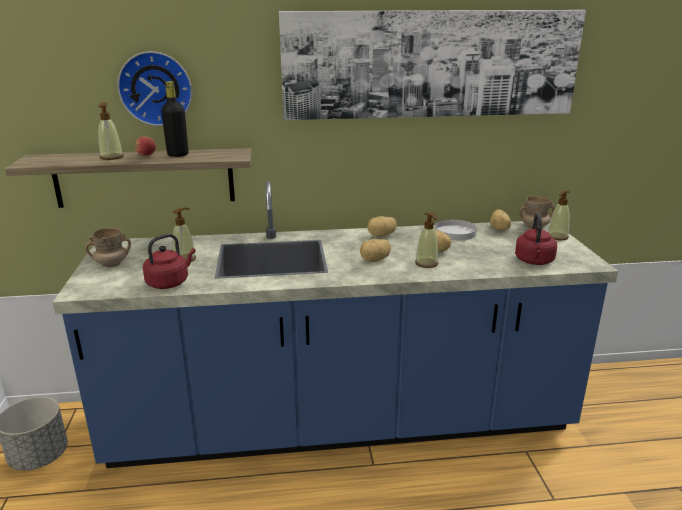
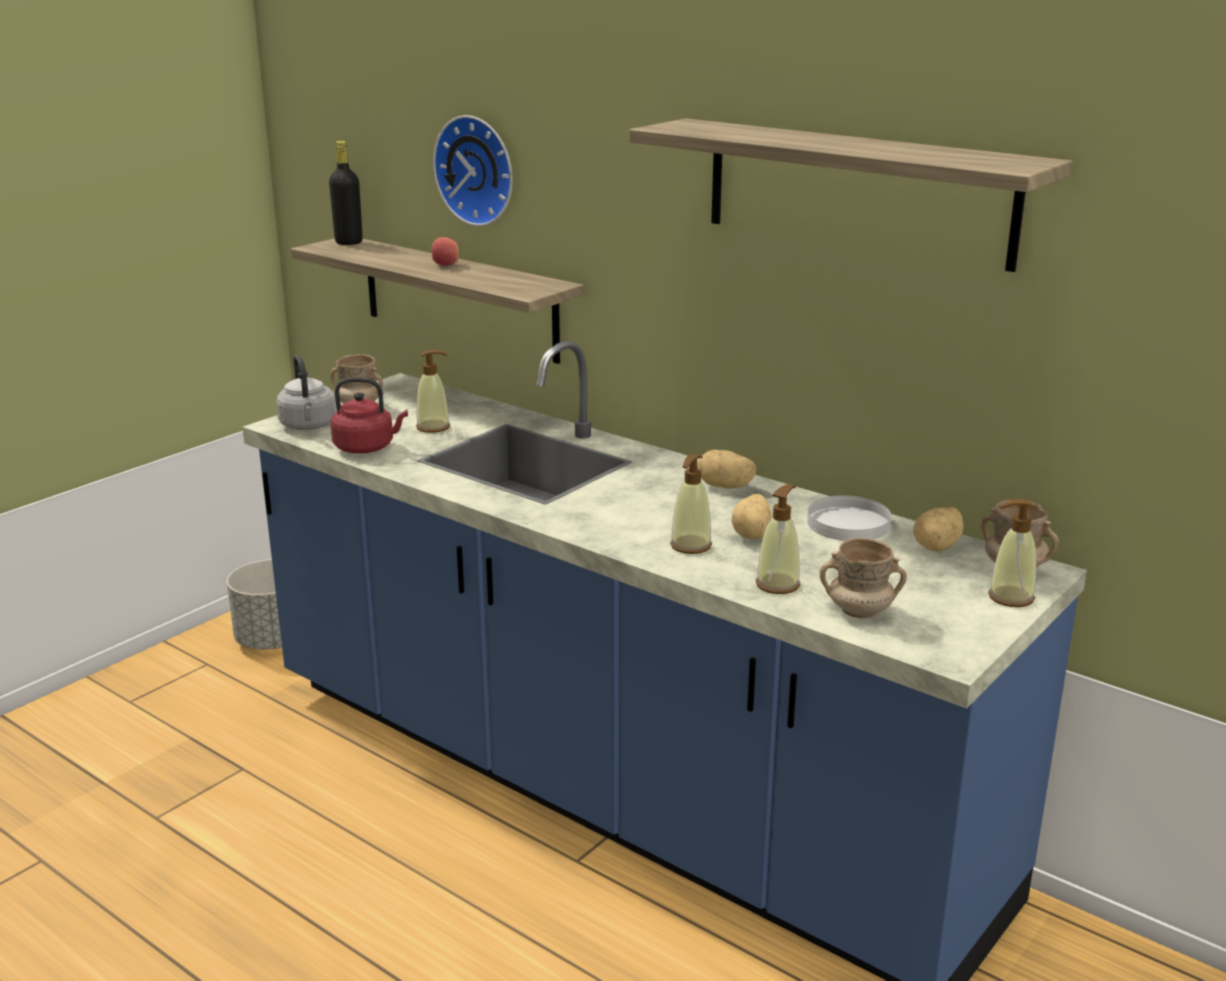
camera: 45 degrees right, 0 degrees up
(103, 285) = (308, 426): none -> grey kettle
(112, 157) = (407, 259): soap dispenser -> soap dispenser (778, 584)
(178, 155) = (476, 273): black bottle -> black bottle (349, 242)
(375, 260) = (635, 514): potato -> none
(431, 64) = (857, 192): picture -> shelf
(534, 261) = (859, 611): red kettle -> beige mug

